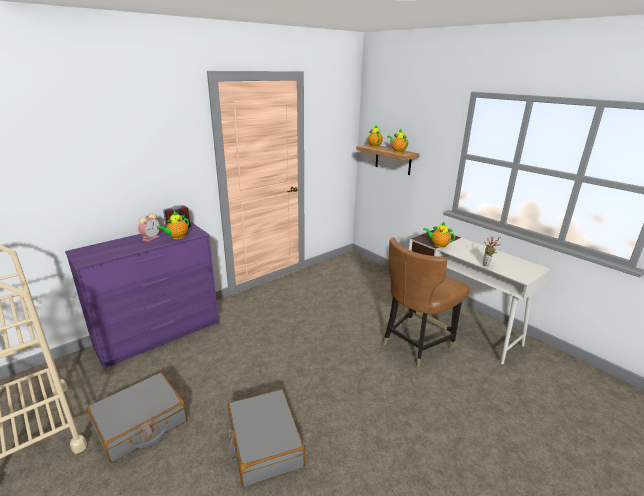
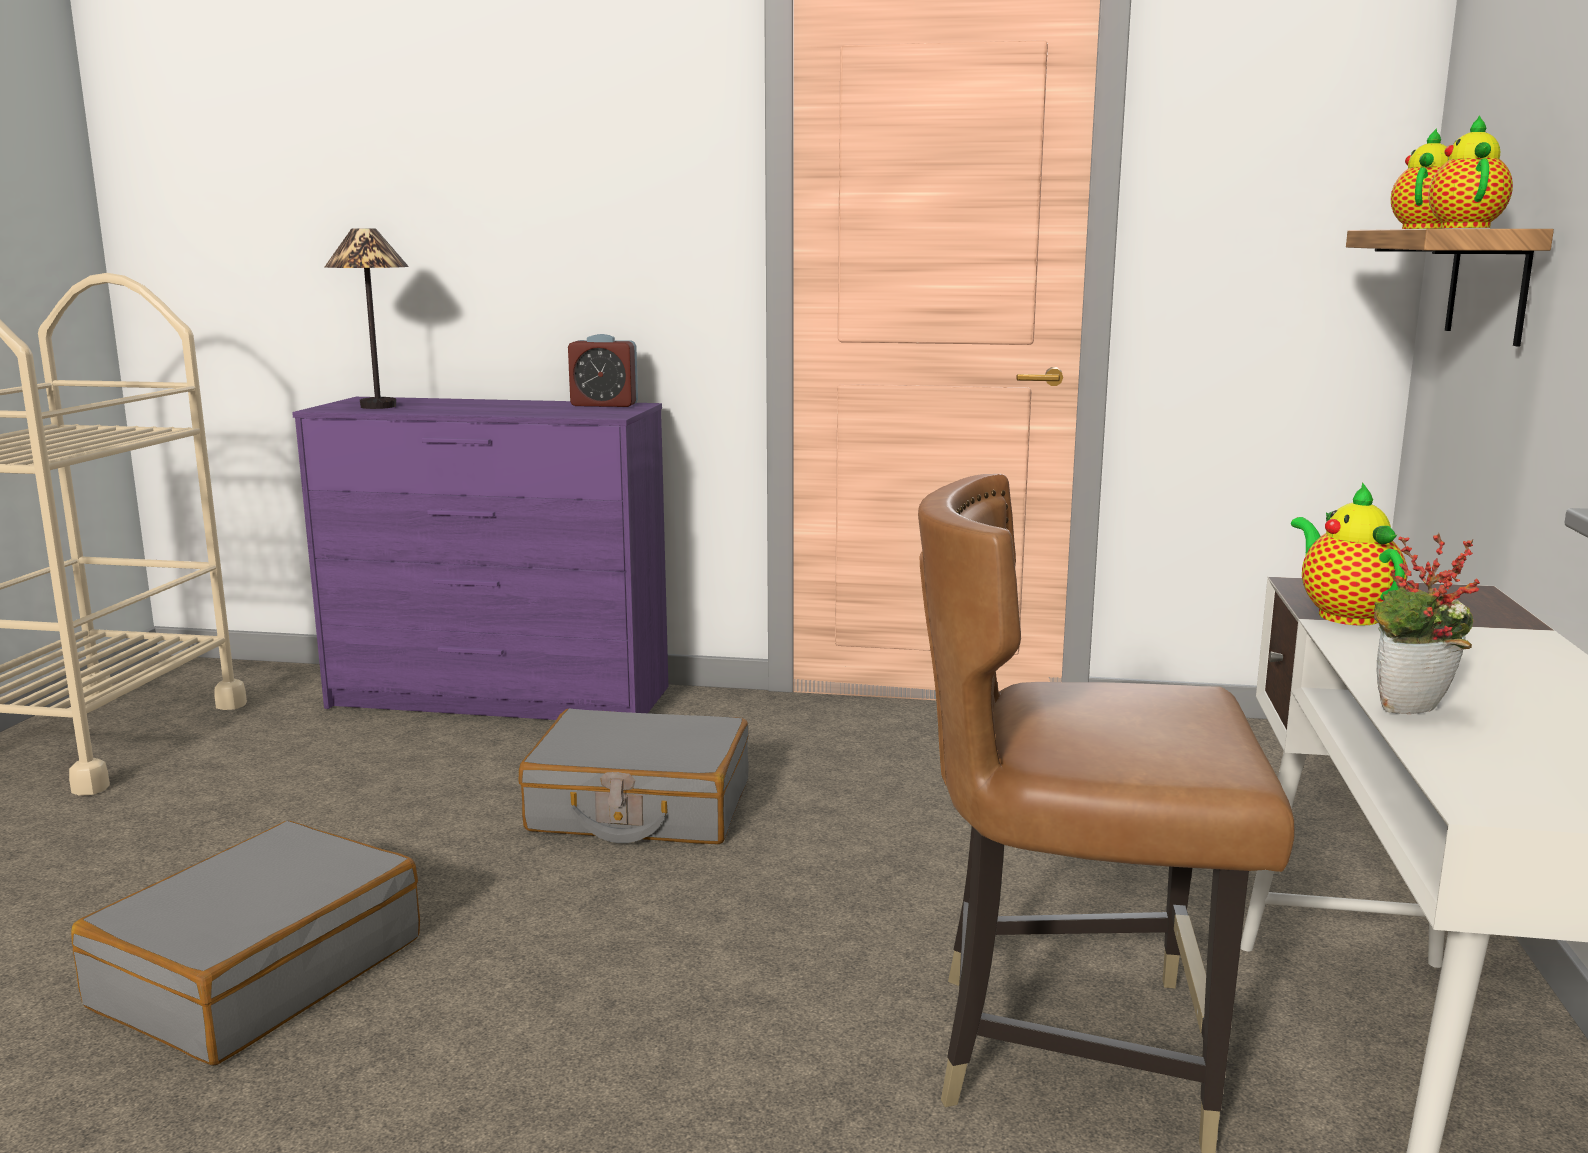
camera: 50 degrees right, 10 degrees down
(101, 254) = (377, 406): none -> table lamp
(140, 424) = (201, 809): grey suitcase -> grey suitcase (640, 807)
(151, 238) = (515, 406): alarm clock -> none
(177, 237) = (556, 412): teapot -> none

